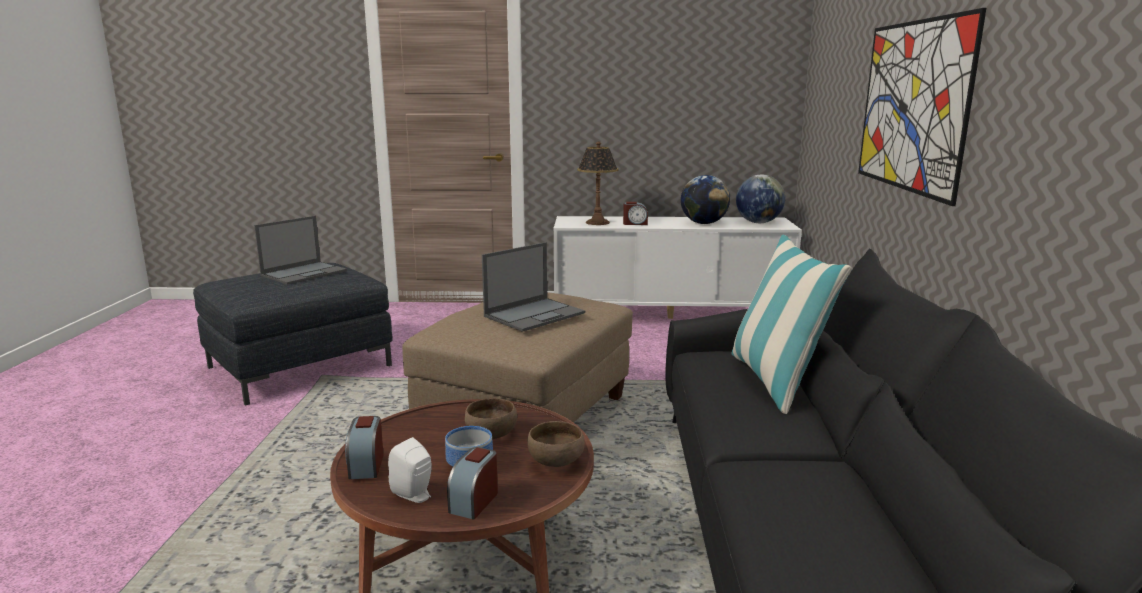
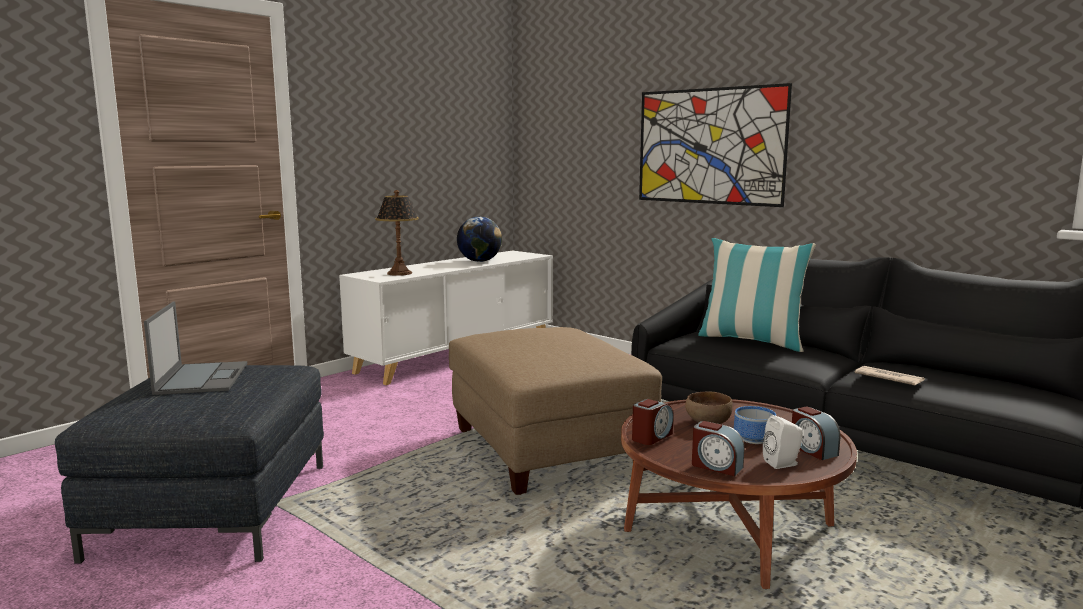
camera: 50 degrees left, 5 degrees down
(535, 314) = (562, 341): laptop -> none
(556, 460) = (779, 416): brown bowl -> none
(635, 223) = (432, 269): alarm clock -> alarm clock (651, 437)
(758, 222) = (511, 255): globe -> none
(767, 485) = (888, 378): none -> newspaper

